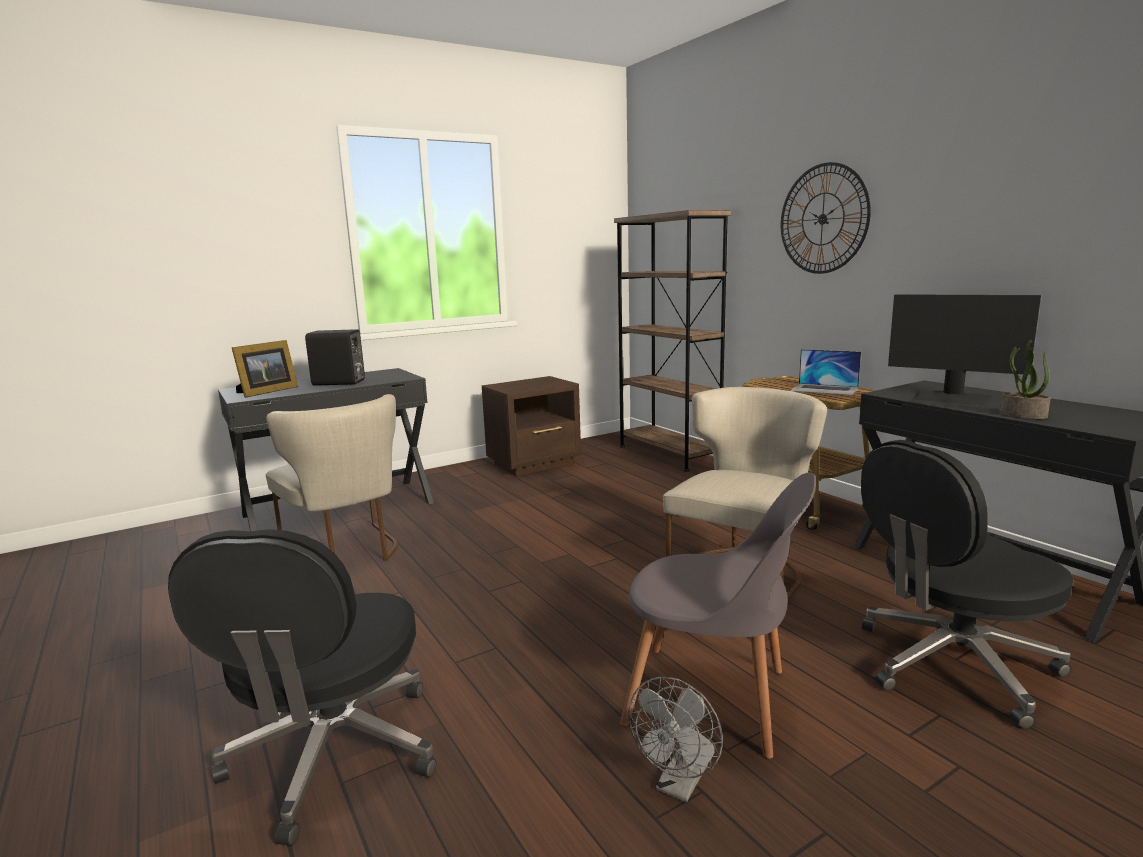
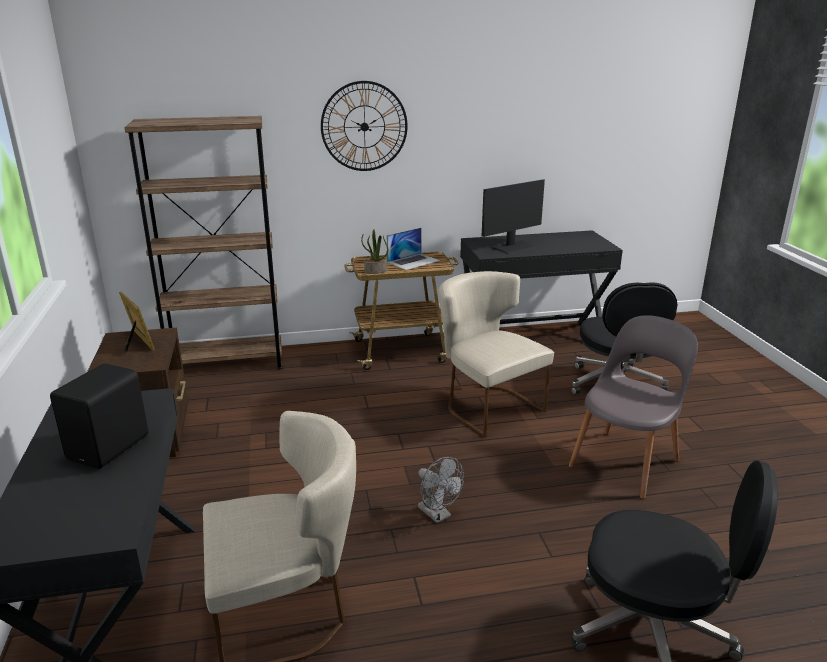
camera: 70 degrees left, 10 degrees up
(265, 392) = (85, 513): picture frame -> picture frame (137, 343)
(679, 785) = (695, 493): grey fan -> grey fan (438, 514)
(1022, 415) = (565, 249): potted plant -> potted plant (375, 271)

